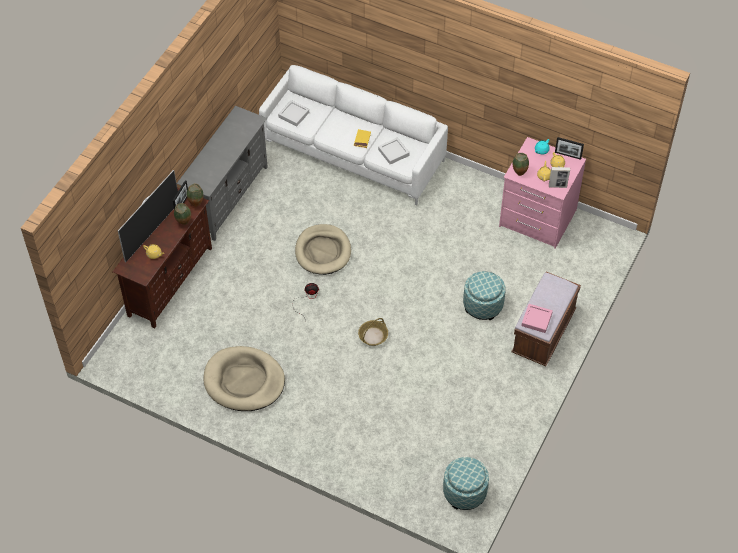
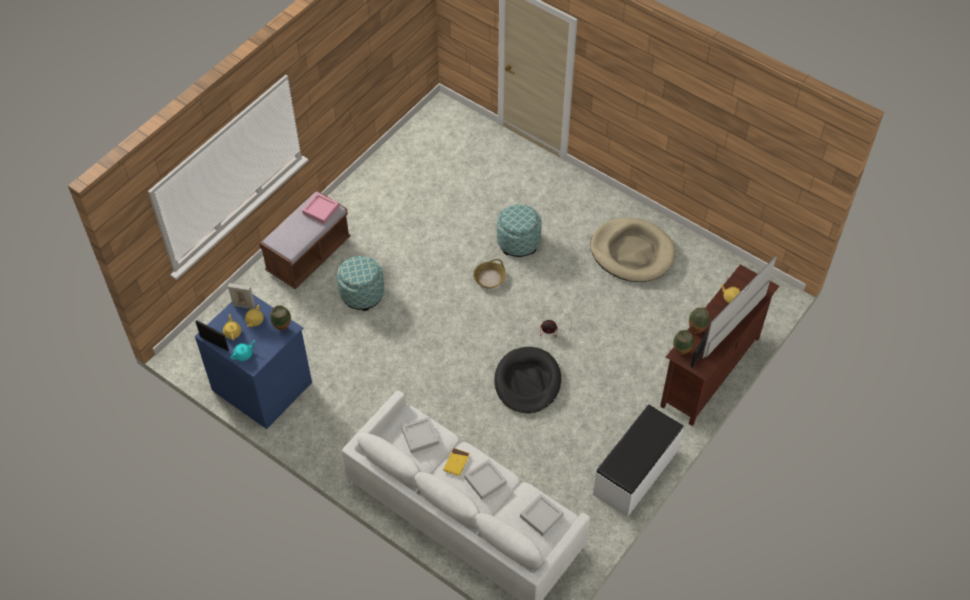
camera: 170 degrees left, 0 degrees up
(228, 197) = (636, 473): grey tv stand -> white bench
(323, 251) = (527, 382): beige dog bed -> black dog bed
(338, 131) = (485, 481): none -> grey tray
(464, 492) = (435, 129): ottoman -> ottoman (518, 242)
(537, 219) = (263, 385): pink dresser -> blue dresser

